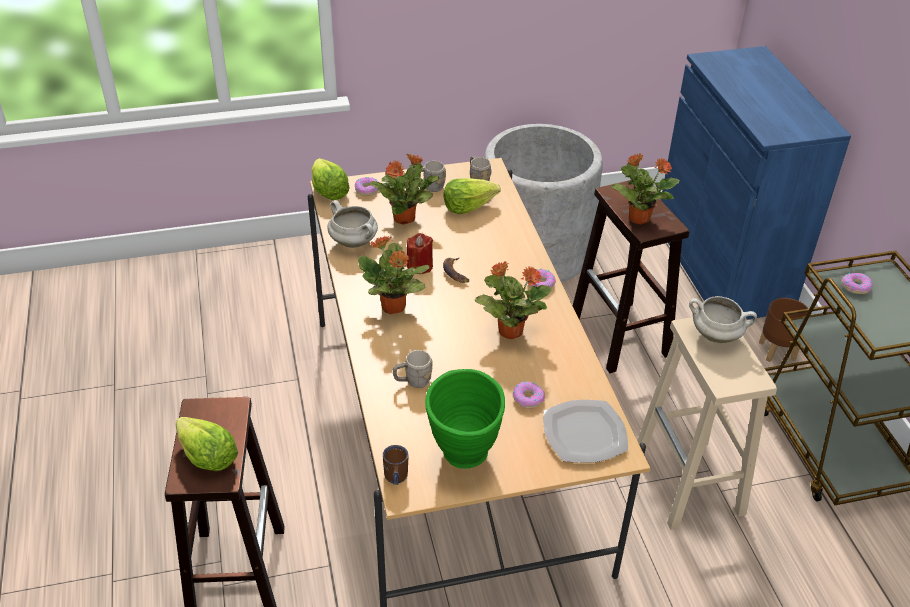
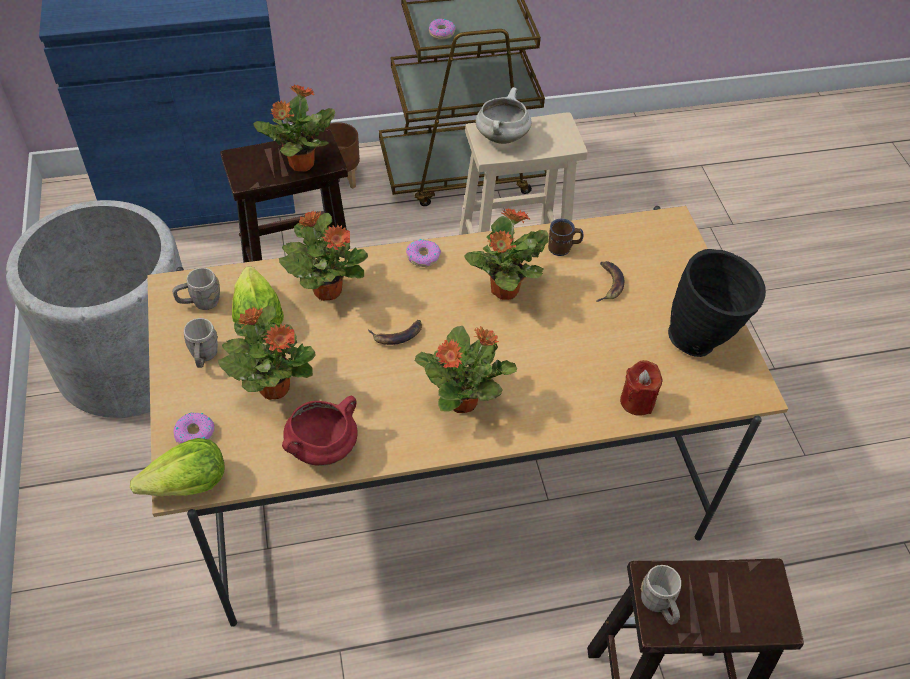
camera: 90 degrees left, 10 degrees up
(207, 456) = (737, 600): lettuce -> none
(354, 242) = (323, 447): white cooking pot -> red cooking pot
(395, 478) = (738, 400): brown mug -> brown mug (563, 248)
(413, 381) = (593, 383): grey mug -> grey mug (659, 605)
(420, 266) = (382, 372): red candle -> red candle (637, 401)
(464, 460) = (702, 341): green vase -> black vase
(497, 236) = (327, 289): none -> potted plant
(528, 398) = (608, 283): donut -> banana
(584, 433) = (650, 245): plate -> none

